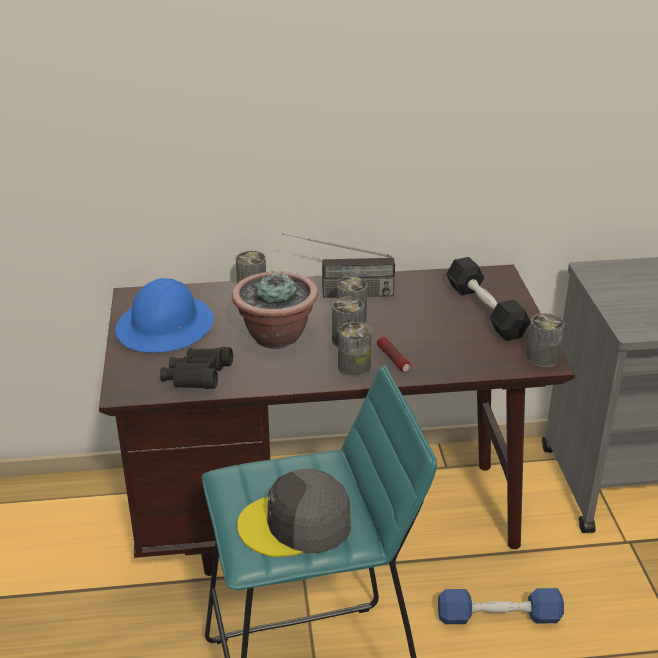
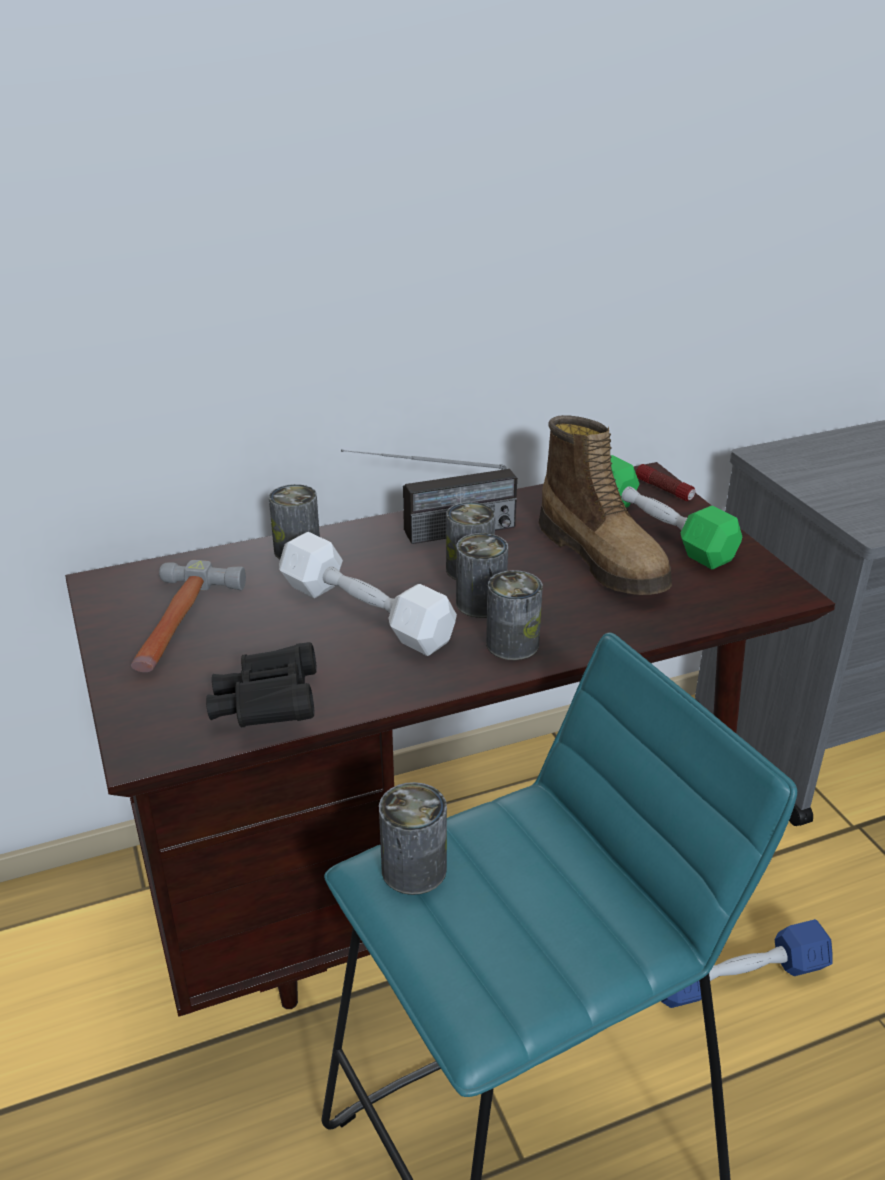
camera: 15 degrees left, 0 degrees up
(166, 327) = (178, 625): blue hard hat -> hammer
(276, 336) = (365, 613): potted plant -> white dumbbell
(296, 524) = (536, 939): grey cap -> none
(393, 359) = (565, 622): flashlight -> flashlight (664, 490)
(439, 324) = (604, 558): none -> boot
(485, 310) = (656, 530): black dumbbell -> green dumbbell
(542, 358) = (777, 586): can -> can (414, 869)

